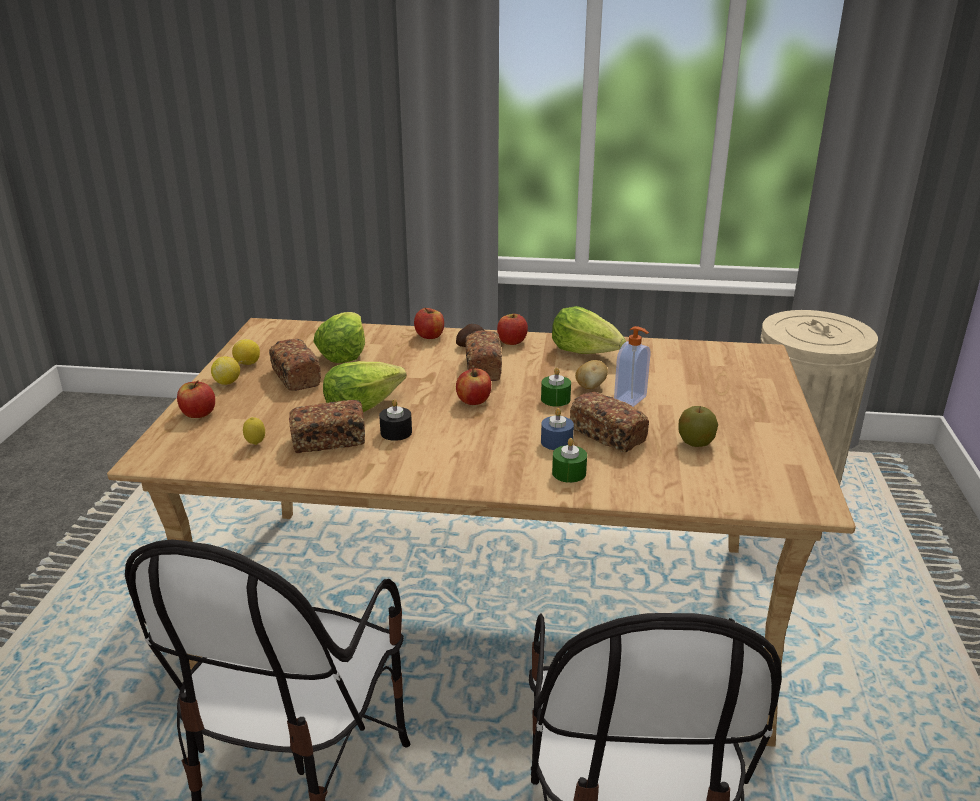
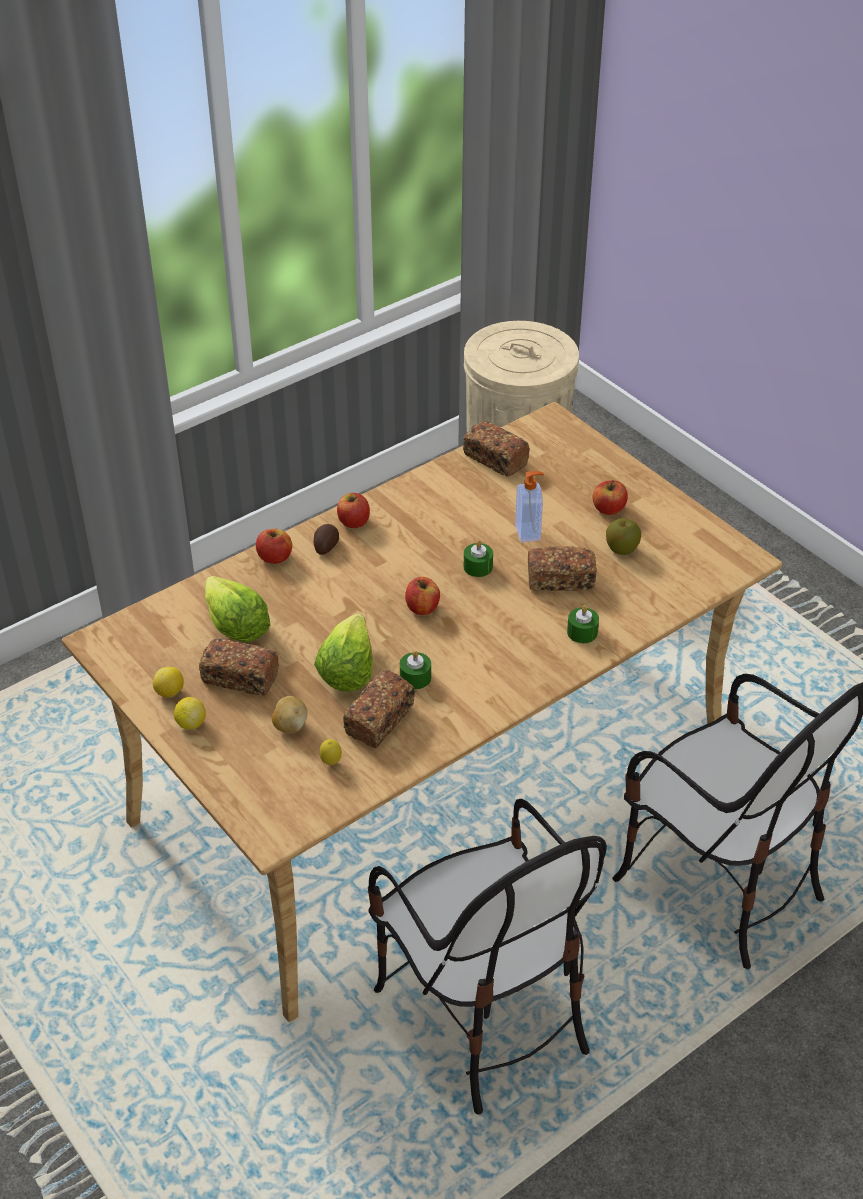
camera: 45 degrees left, 15 degrees up
(198, 414) = (229, 770): apple -> apple (609, 509)
(396, 432) = (415, 678): black candle -> green candle
(483, 368) = (377, 568): bread -> bread (495, 459)
(556, 442) = (536, 609): blue candle -> none
(586, 351) = (427, 498): lettuce -> none
(590, 387) = (484, 537): potato -> potato (290, 725)

